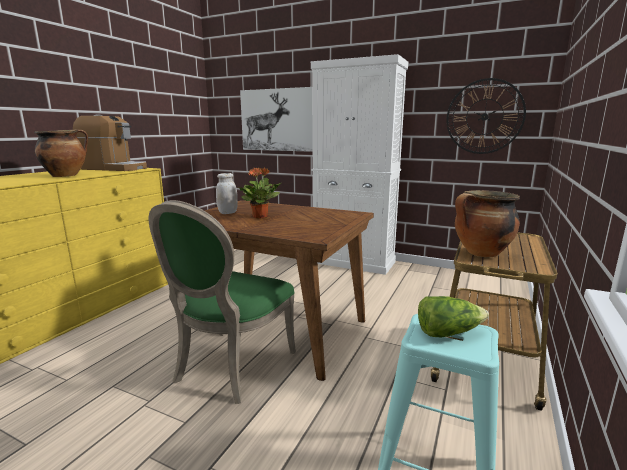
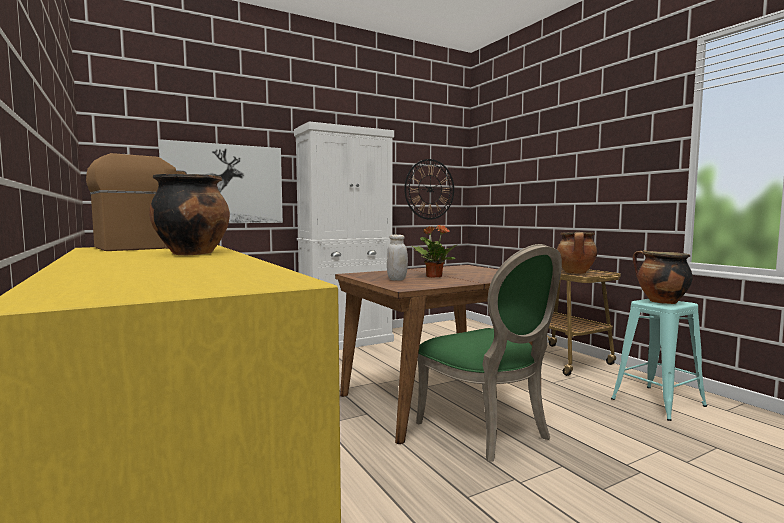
camera: 55 degrees left, 10 degrees down
(448, 332) = (661, 302): lettuce -> cooking pot

